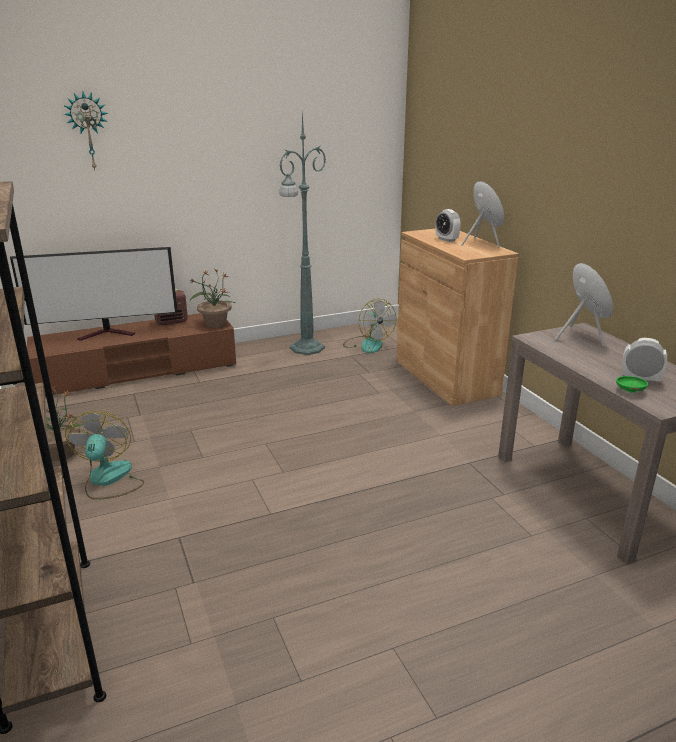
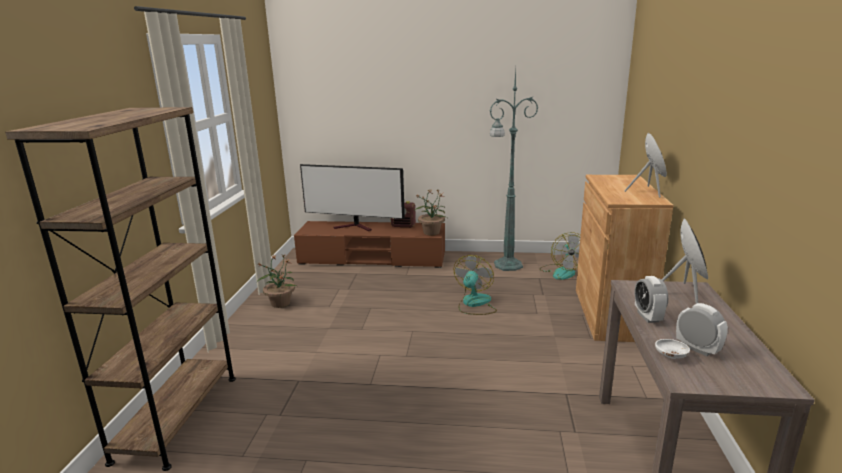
camera: 30 degrees right, 5 degrees down
(88, 131) = (360, 81): wall clock -> none
(109, 480) = (292, 328): fan -> fan (474, 304)
(446, 239) = (617, 185): alarm clock -> alarm clock (648, 317)
(629, 391) = (670, 356): green bowl -> white bowl

